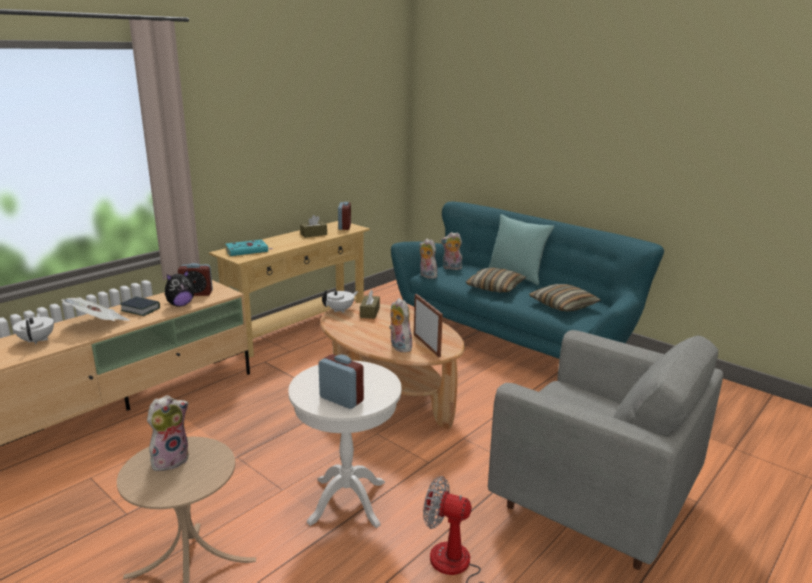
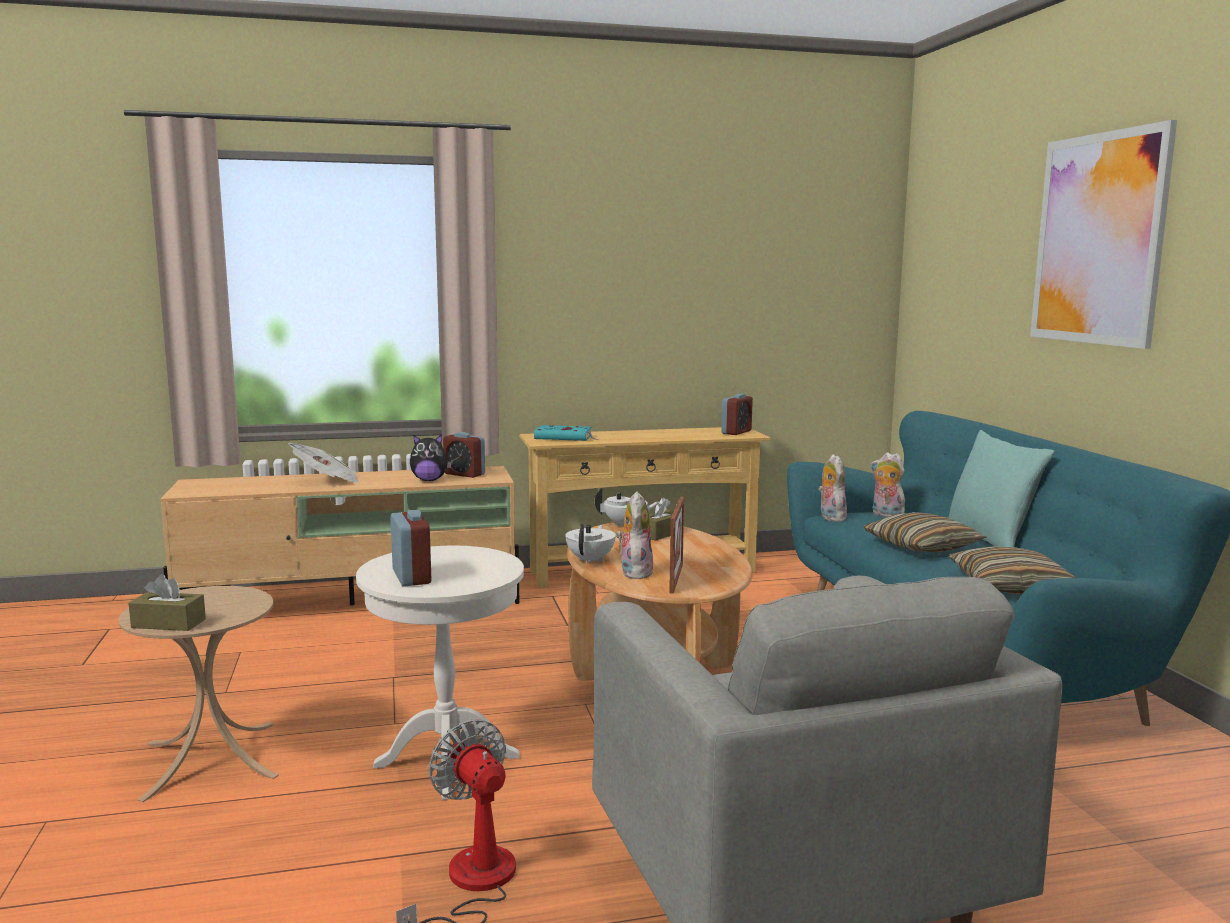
camera: 35 degrees right, 10 degrees down
(37, 340) = (254, 484): white teapot -> white teapot (591, 560)
(140, 309) = (384, 477): book -> none
(170, 459) = (205, 600): plush toy -> none
(313, 234) = (678, 434): brown tissue box -> brown tissue box (168, 623)
(565, 108) = (1098, 239): none -> picture

